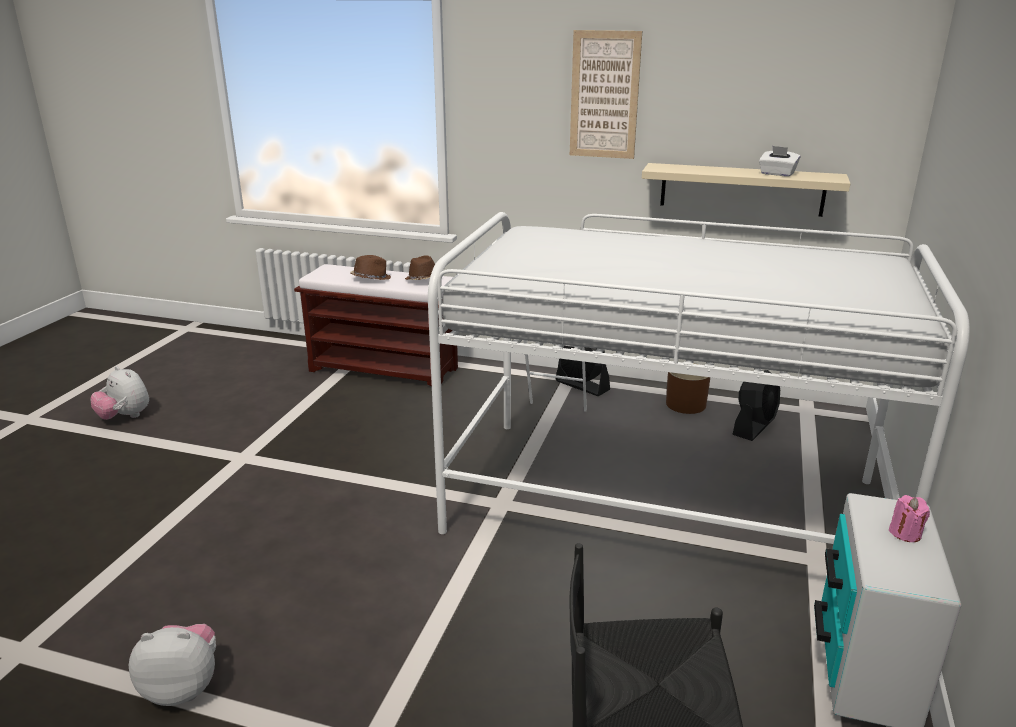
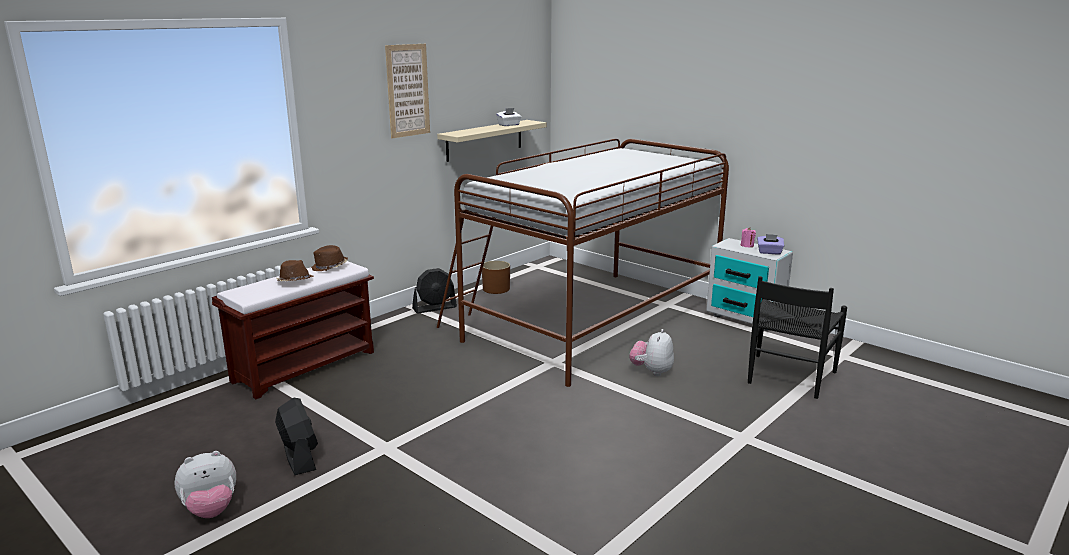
camera: 65 degrees left, 5 degrees down
(183, 687) = (667, 494): plush toy -> plush toy (652, 371)
(659, 502) = (591, 322): white bed -> brown bed
(754, 426) = (540, 281): black fan -> black fan (299, 457)
(899, 568) = (769, 252): none -> purple tissue box

